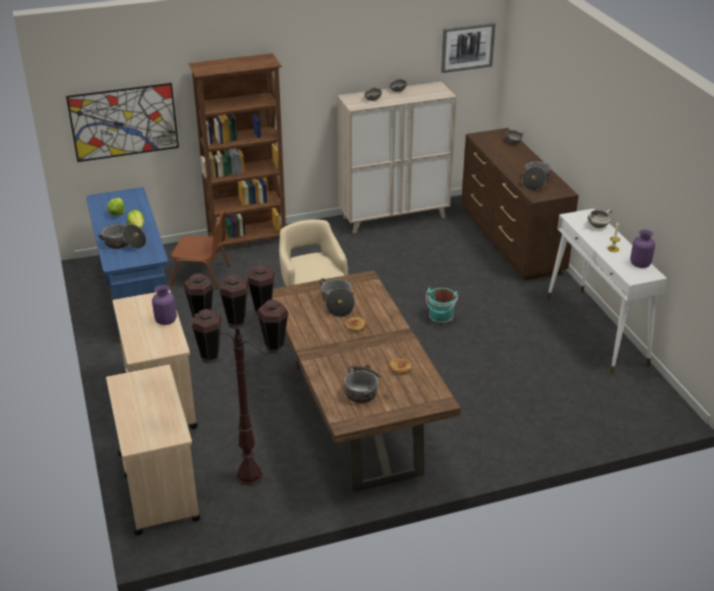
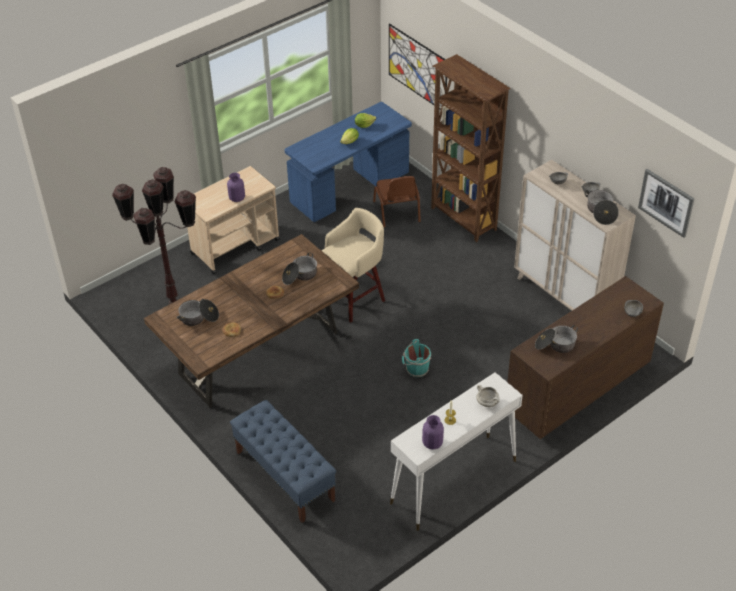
camera: 70 degrees right, 10 degrees up
(124, 243) = (324, 144): cooking pot -> cooking pot (600, 212)
(158, 485) = (151, 277): beige cart -> none
(551, 437) = (284, 476): none -> blue bench

